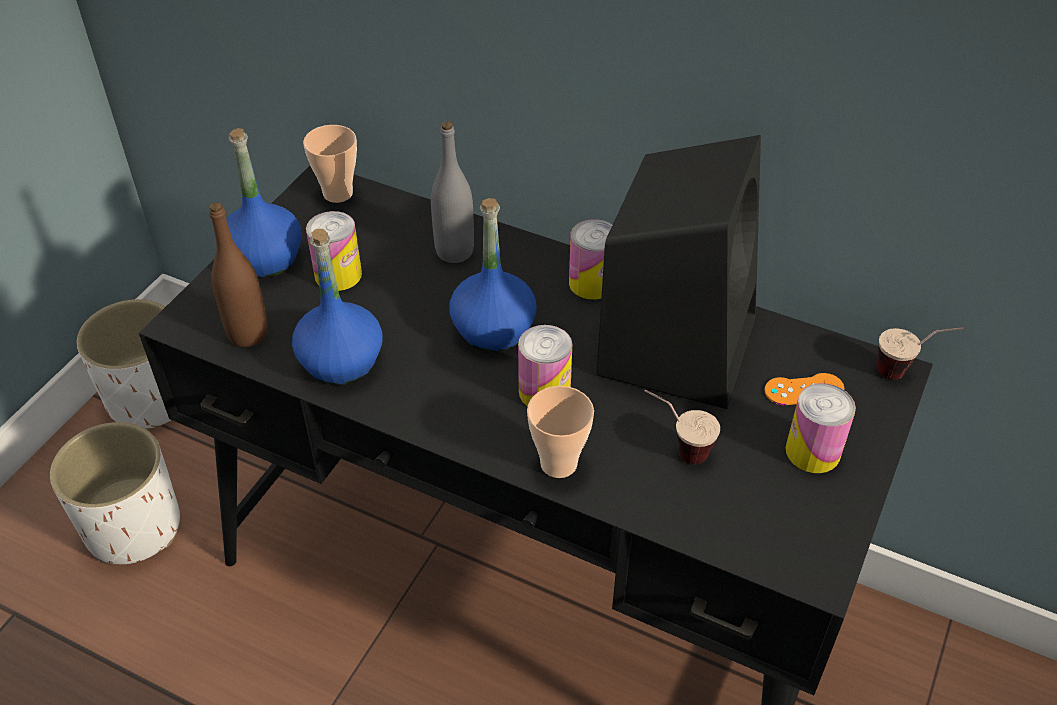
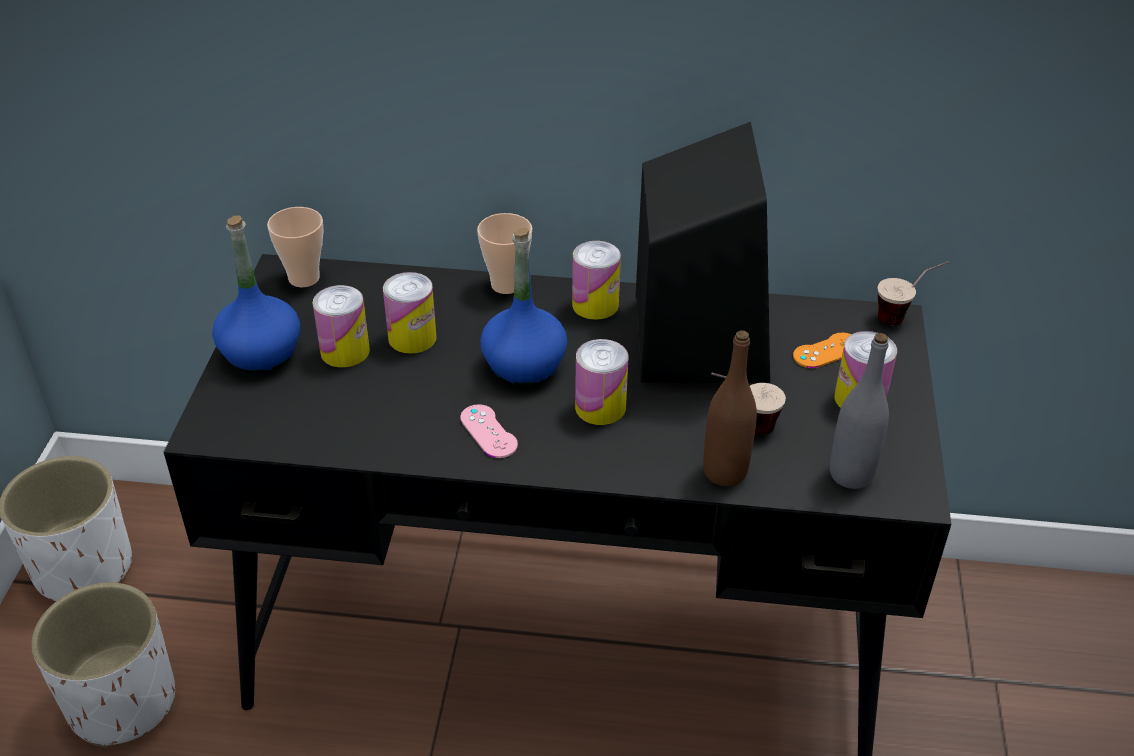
camera: 20 degrees left, 5 degrees down
(248, 334) = (282, 425): brown bottle -> brown bottle (725, 472)
(341, 361) = (391, 427): blue bottle -> none
(404, 276) = (412, 338): none -> can
(427, 389) = (488, 431): none -> pink game controller
(454, 251) = (450, 306): grey bottle -> grey bottle (851, 474)
(558, 463) = (645, 464): cup -> cup (506, 285)

